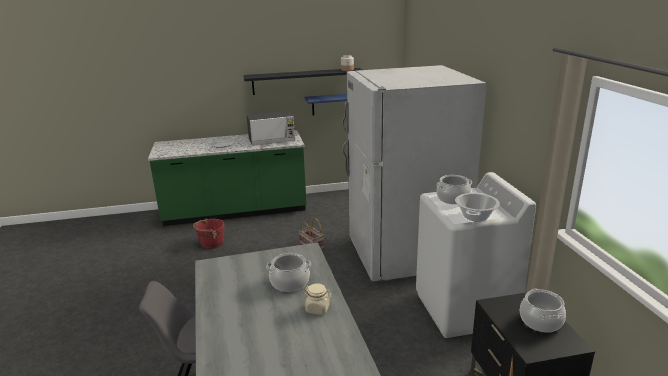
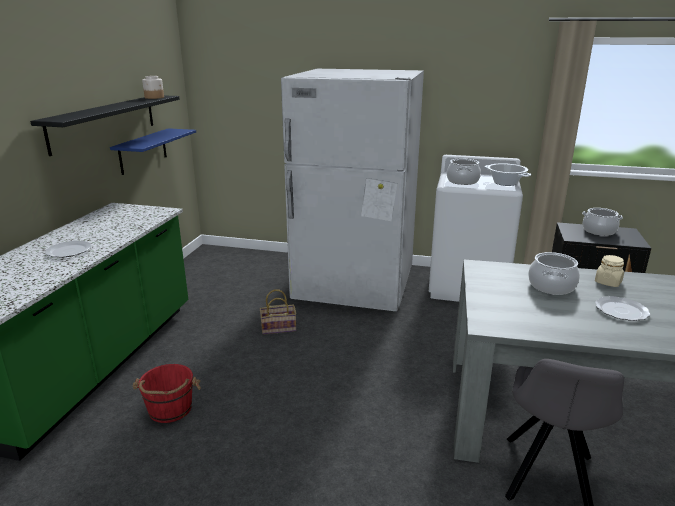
camera: 65 degrees left, 0 degrees up
(261, 316) = (620, 310): none -> plate
(272, 140) = (126, 220): microwave -> none

